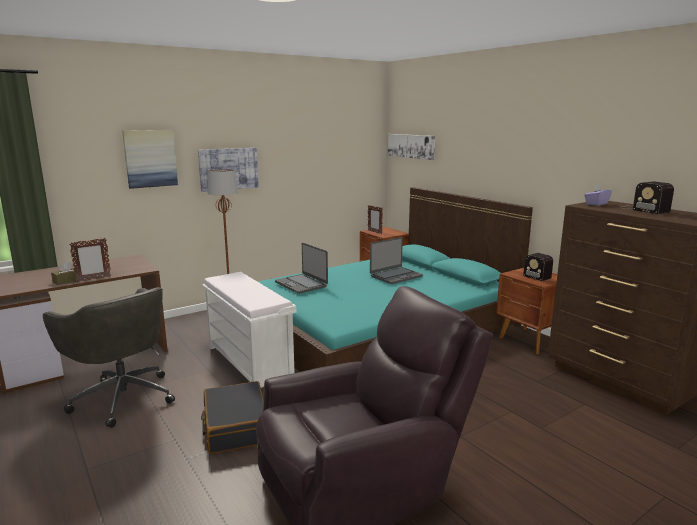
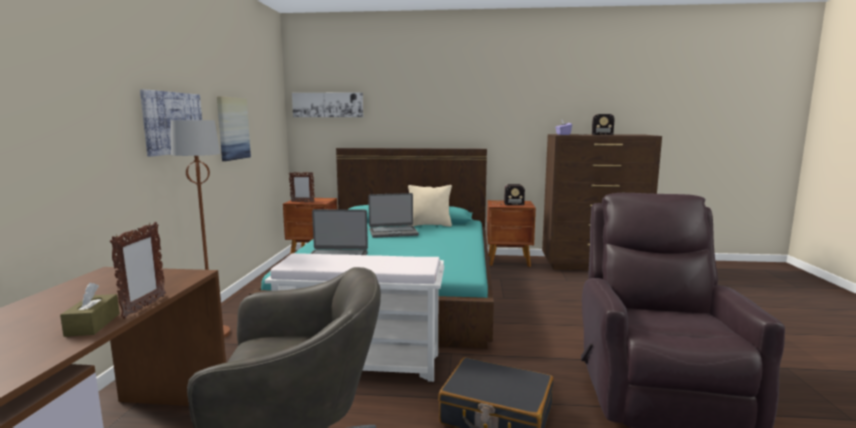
camera: 50 degrees left, 5 degrees down
(150, 158) = (81, 96): picture -> picture (232, 128)
(395, 276) = (393, 232): laptop -> laptop turned 75 degrees clockwise
(445, 278) = (429, 225): none -> beige pillow

